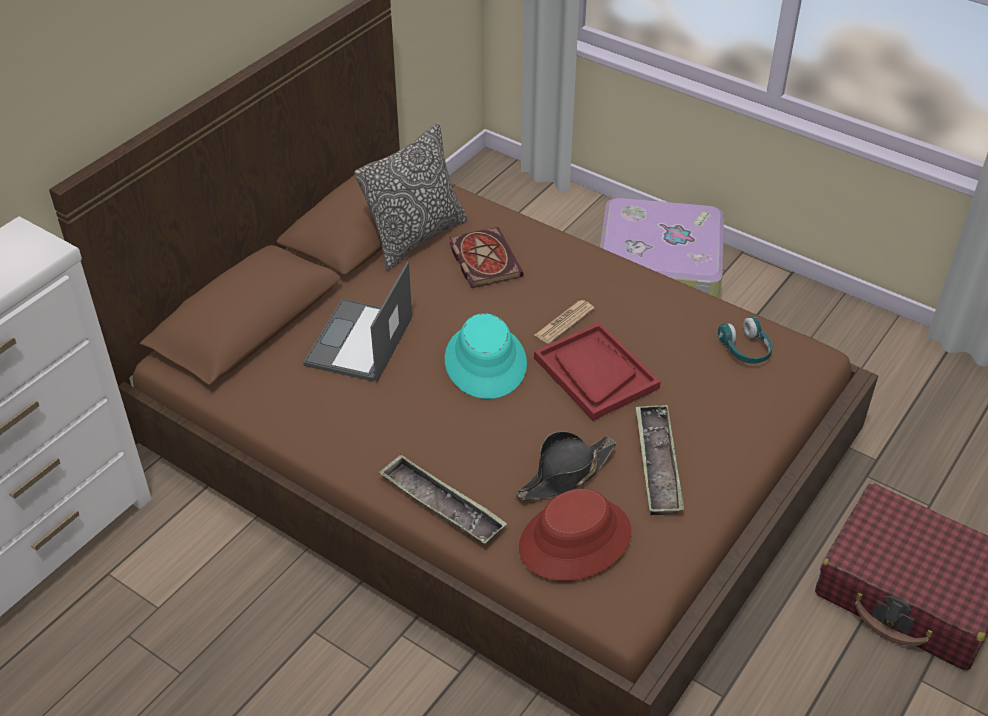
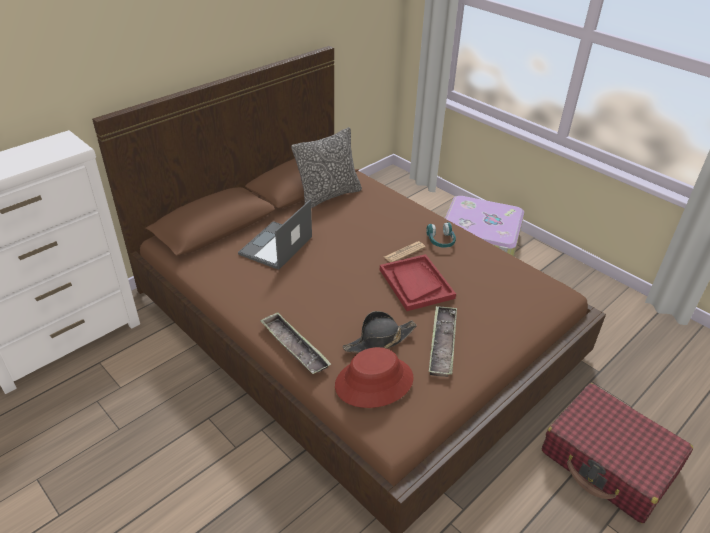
camera: 10 degrees right, 5 degrees down
(483, 259) = (364, 212): book -> none
(486, 362) = (349, 267): turquoise hat -> none
(745, 350) = (517, 284): turquoise headphones -> turquoise headphones (440, 241)

